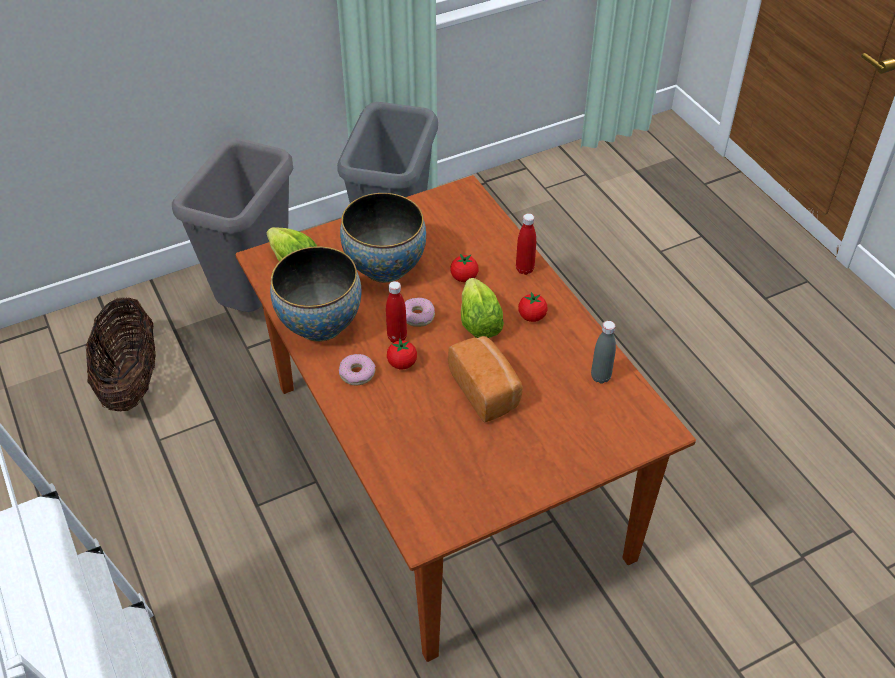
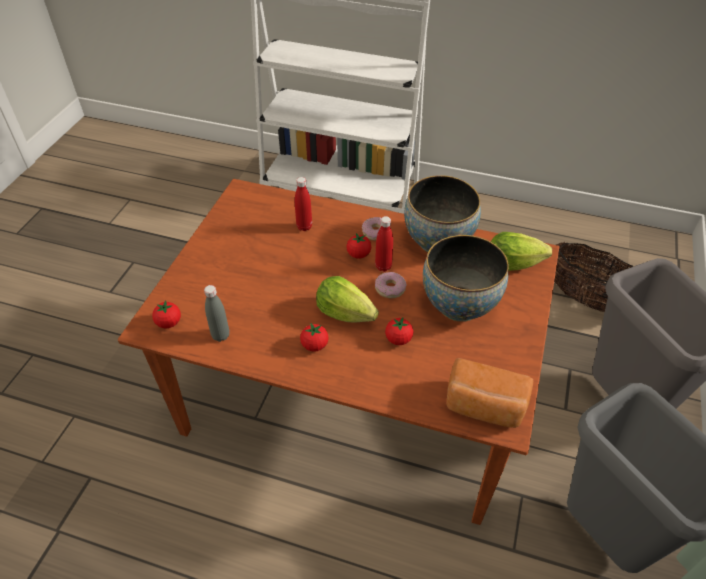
camera: 135 degrees right, 0 degrees up
(486, 390) = (288, 275): bread -> bread (484, 407)
(524, 269) = (364, 382): red bottle -> red bottle (304, 227)
(637, 421) = (169, 323): none -> tomato

